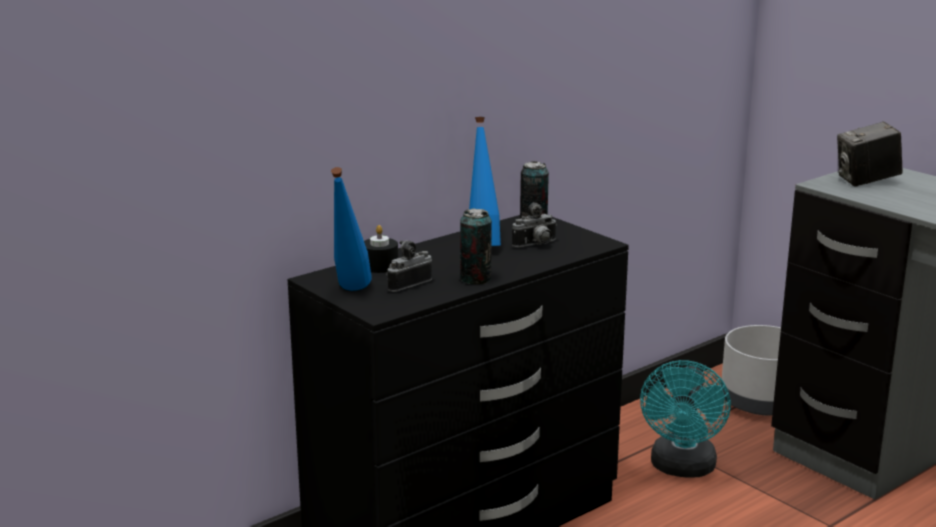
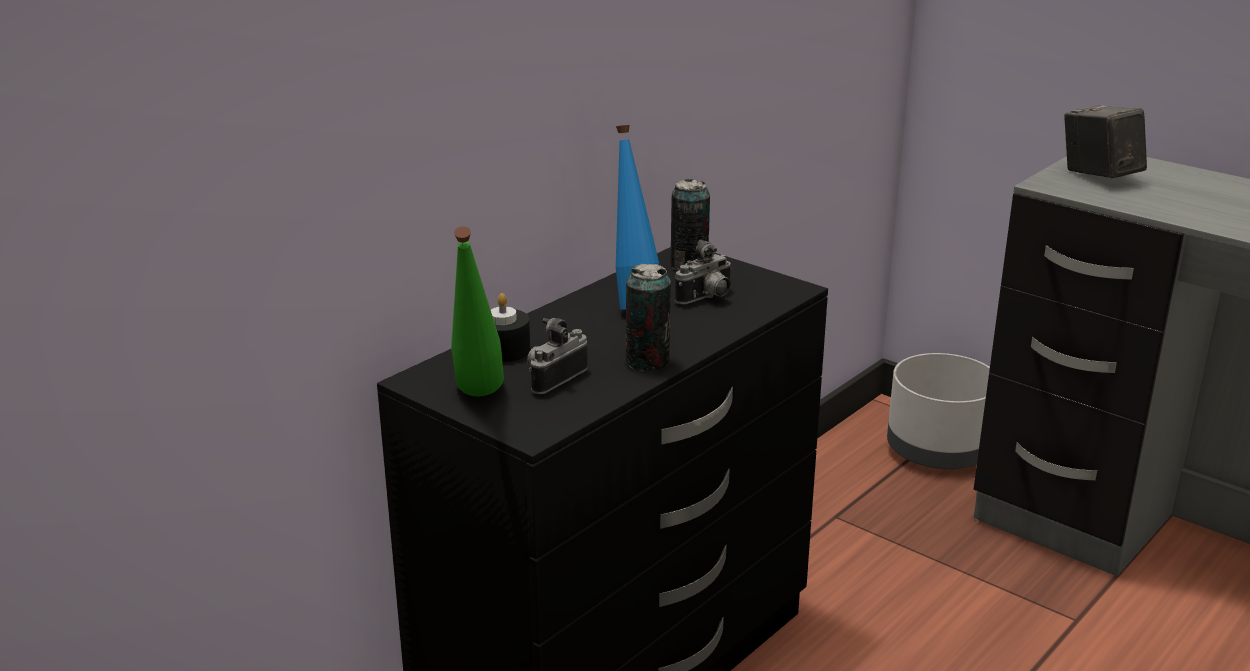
camera: 10 degrees left, 5 degrees up
(350, 292) = (477, 399): blue bottle -> green bottle
(682, 468) = (872, 556): turquoise fan -> none
(866, 181) = (1099, 176): camera -> camera turned 90 degrees clockwise

